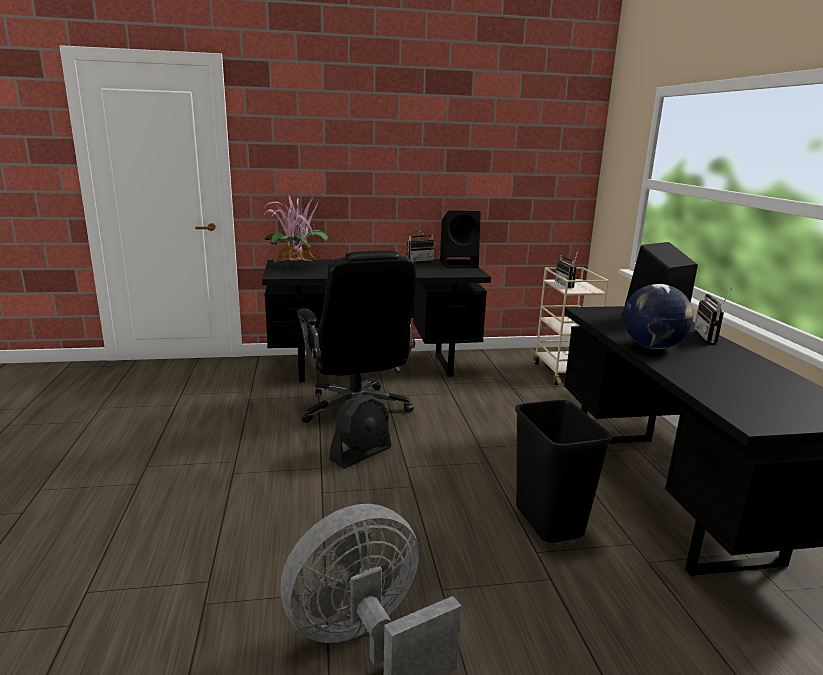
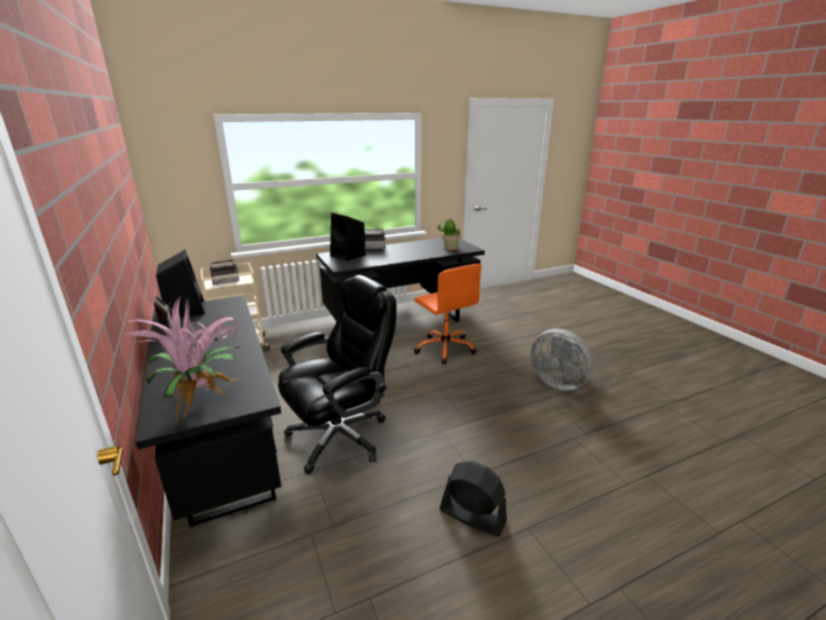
camera: 105 degrees left, 5 degrees up
(361, 454) = (412, 417): black fan -> black fan (472, 516)
(547, 521) = (444, 348): black trash can -> orange office chair
(652, 347) = (399, 257): globe -> none
(748, 399) = (450, 248): none -> potted plant

